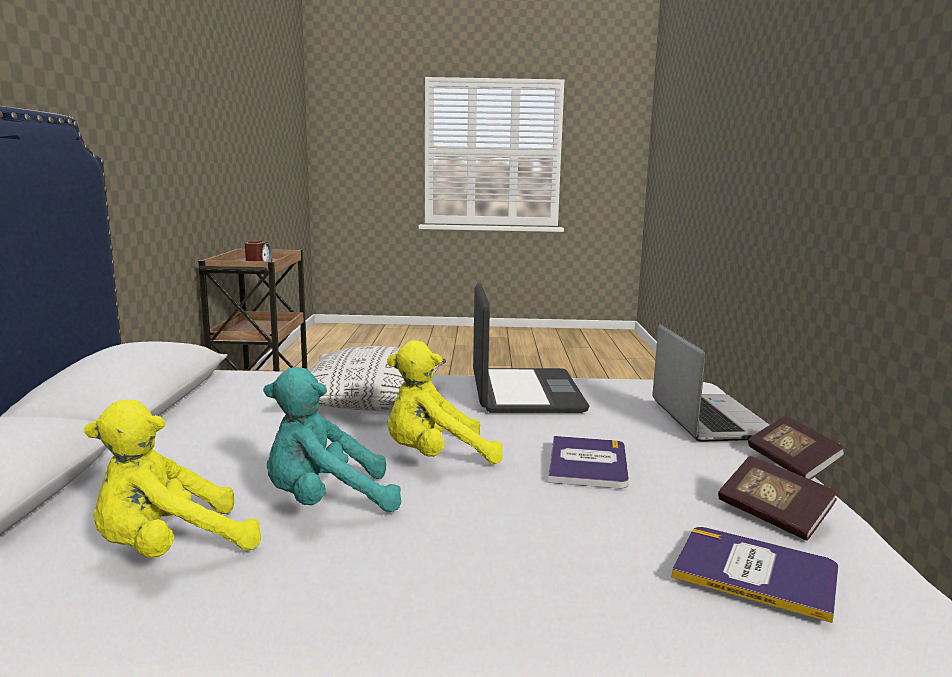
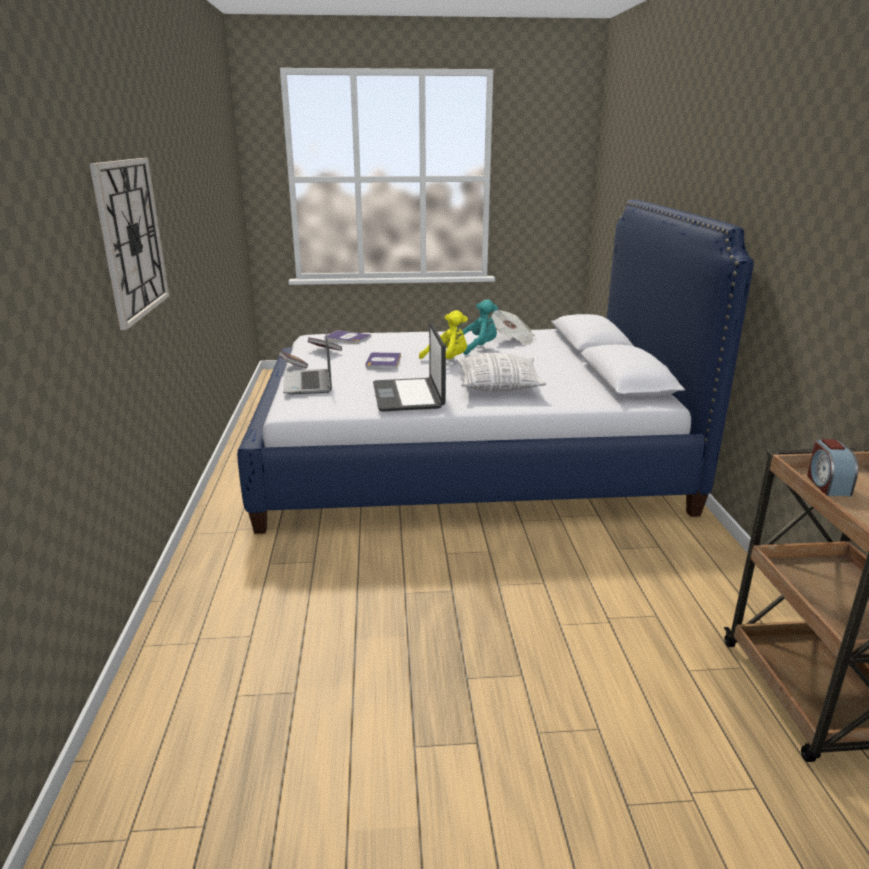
camera: 175 degrees right, 10 degrees up
(170, 550) = (511, 339): yellow plush toy -> newspaper
(871, 135) = (131, 239): none -> wall clock

